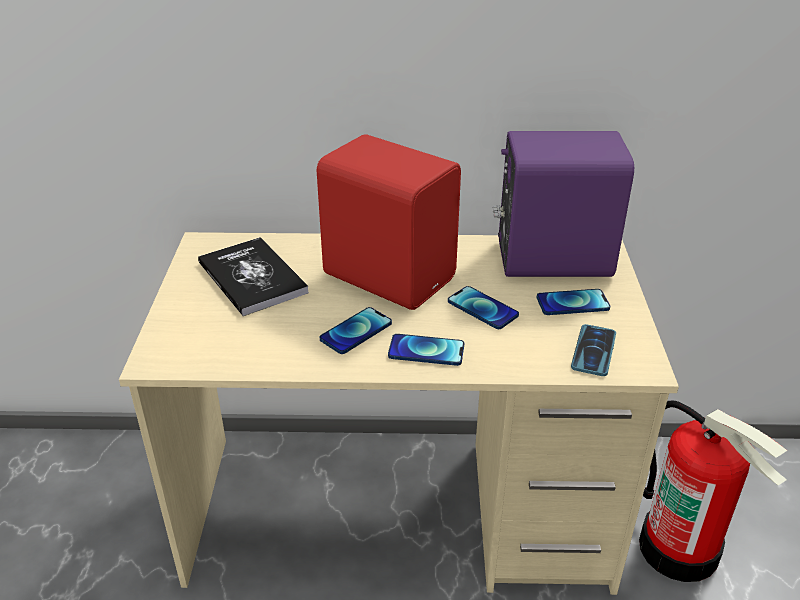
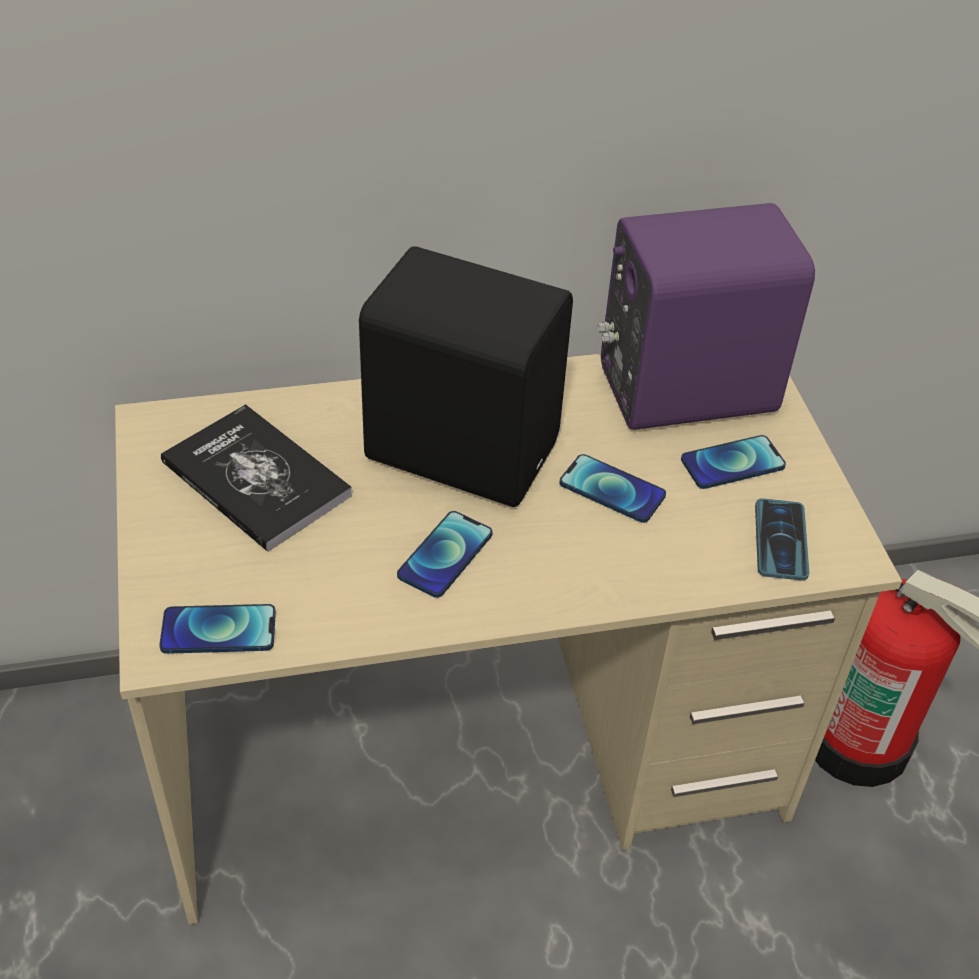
camera: 15 degrees left, 10 degrees up
(389, 275) = (461, 447): red speaker -> black speaker
(426, 351) = (555, 574): phone -> phone (218, 630)

